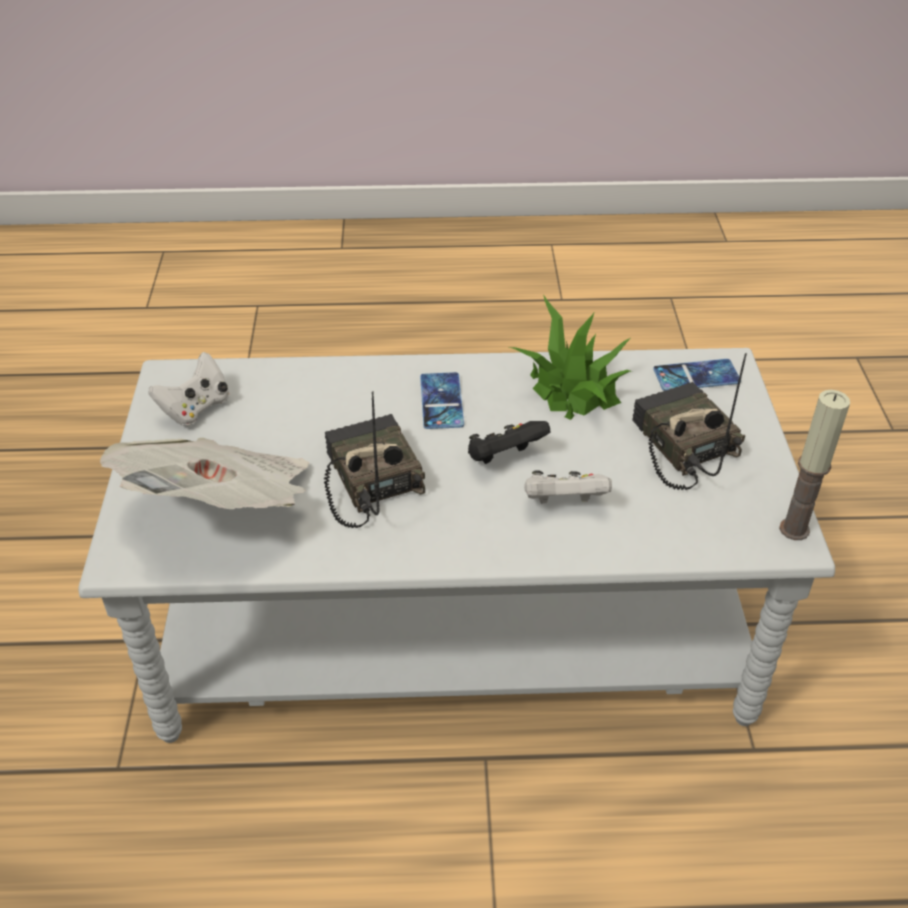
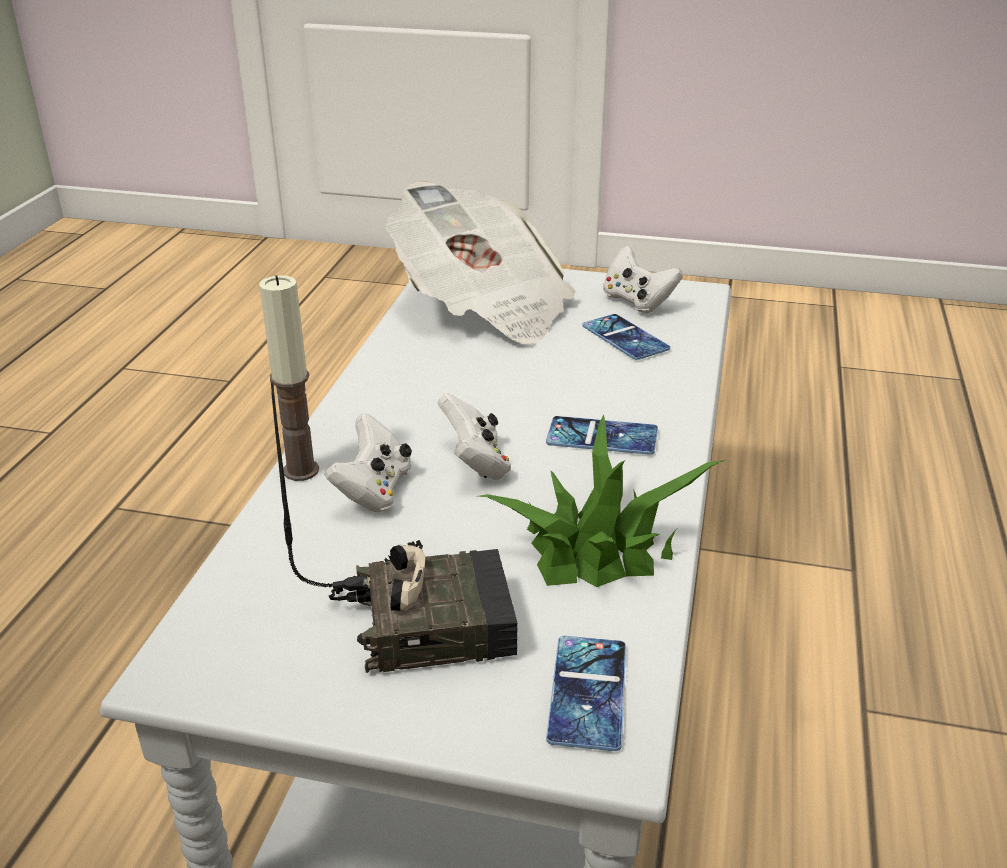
camera: 105 degrees right, 10 degrees down
(273, 407) = (625, 338): none -> phone
(368, 480) = (484, 376): radio -> none
(504, 458) = (476, 463): black game controller -> white game controller
(794, 529) = (192, 683): candle -> candle (301, 470)

